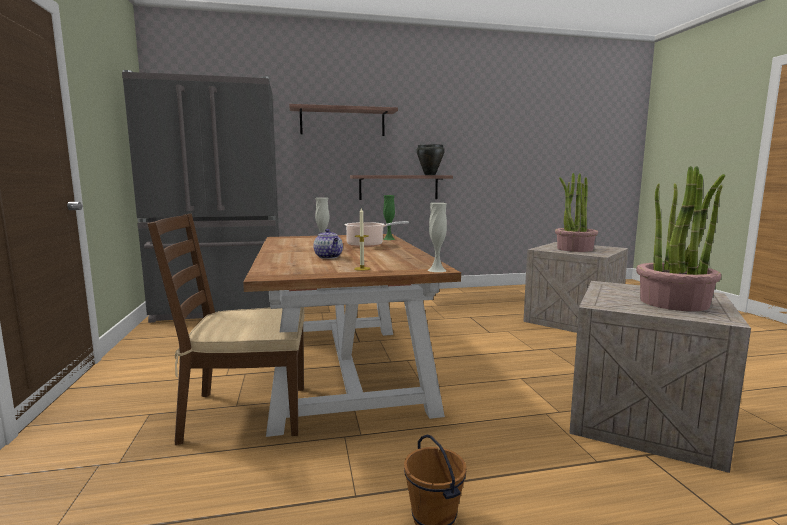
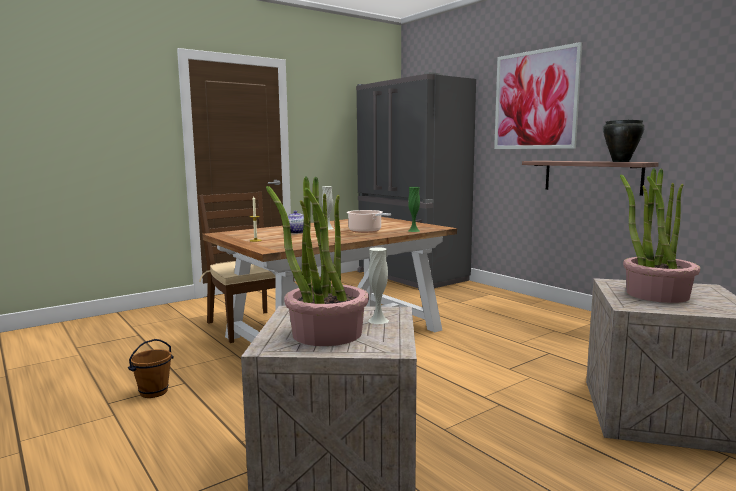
camera: 65 degrees right, 0 degrees up
(342, 122) = (535, 100): shelf -> picture
(437, 270) = (263, 250): white vase -> white vase (378, 320)

